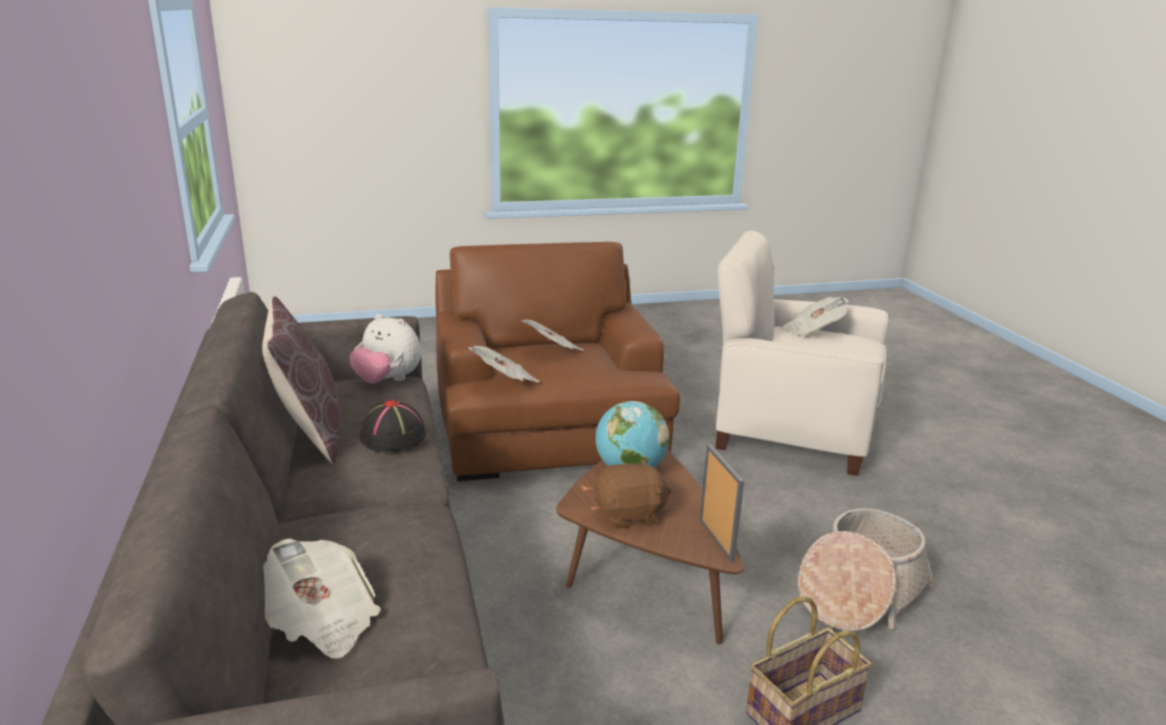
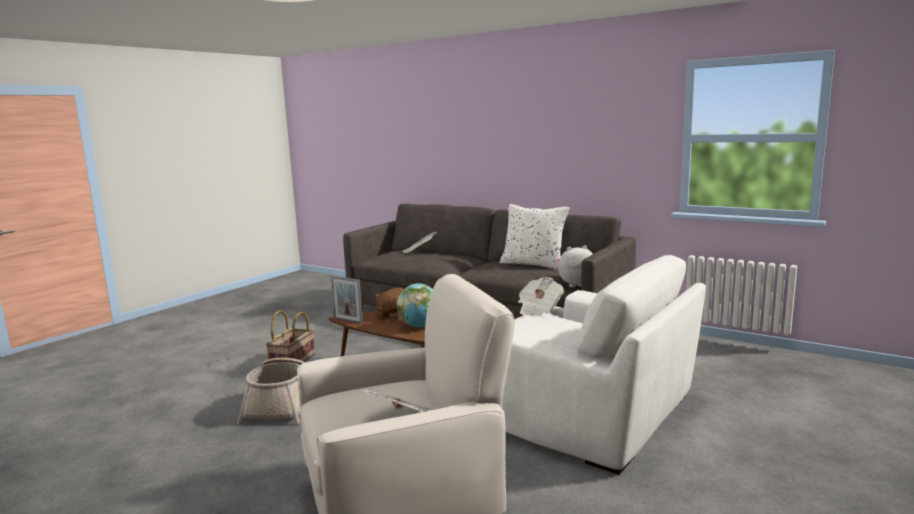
camera: 140 degrees right, 10 degrees down
(309, 433) = (533, 264): brown pillow -> white pillow
(393, 437) = (502, 270): black hat -> none
(547, 425) = (580, 409): brown armchair -> white armchair
(553, 351) = (565, 332): newspaper -> none

